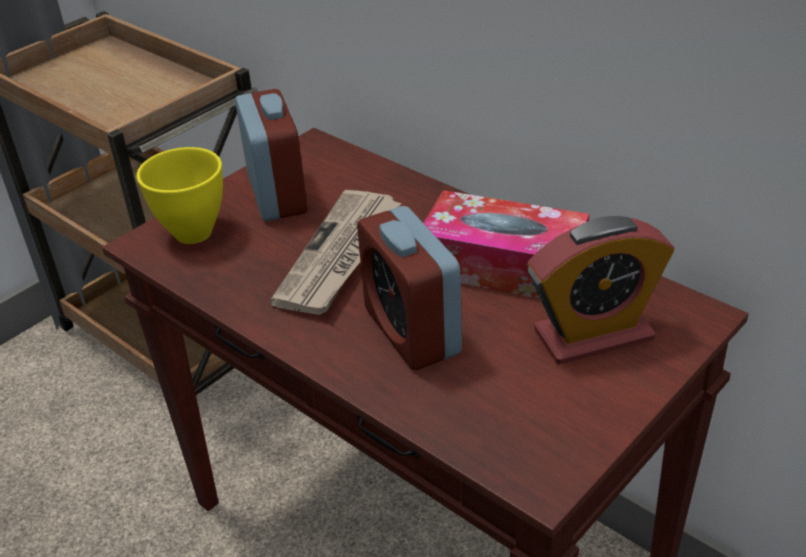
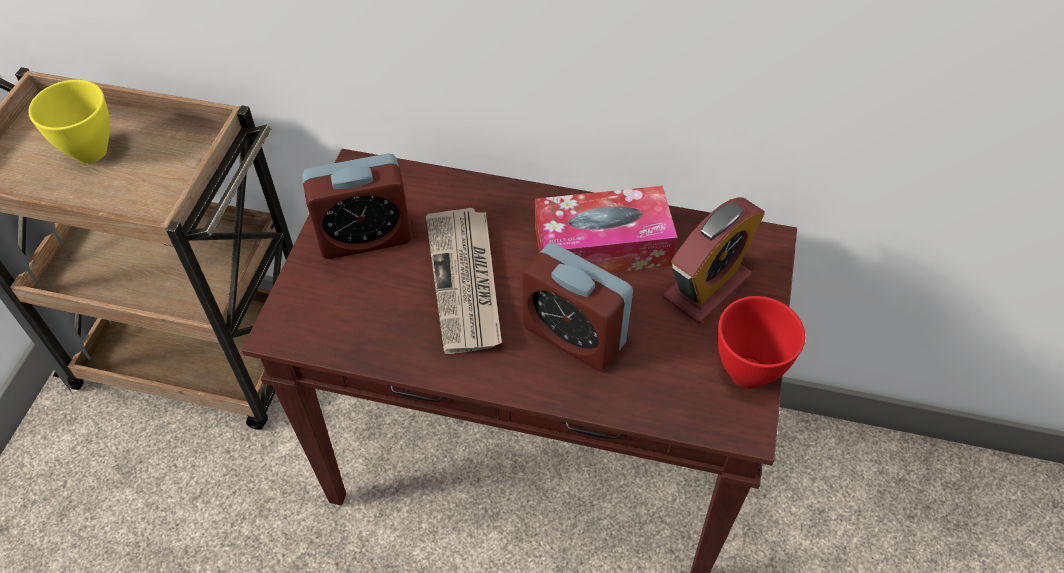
camera: 30 degrees left, 15 degrees up
(192, 234) = (318, 306): yellow bowl -> yellow bowl (90, 153)
(277, 195) = (365, 237): alarm clock -> alarm clock turned 120 degrees clockwise
(580, 430) = (745, 373): none -> red bowl

